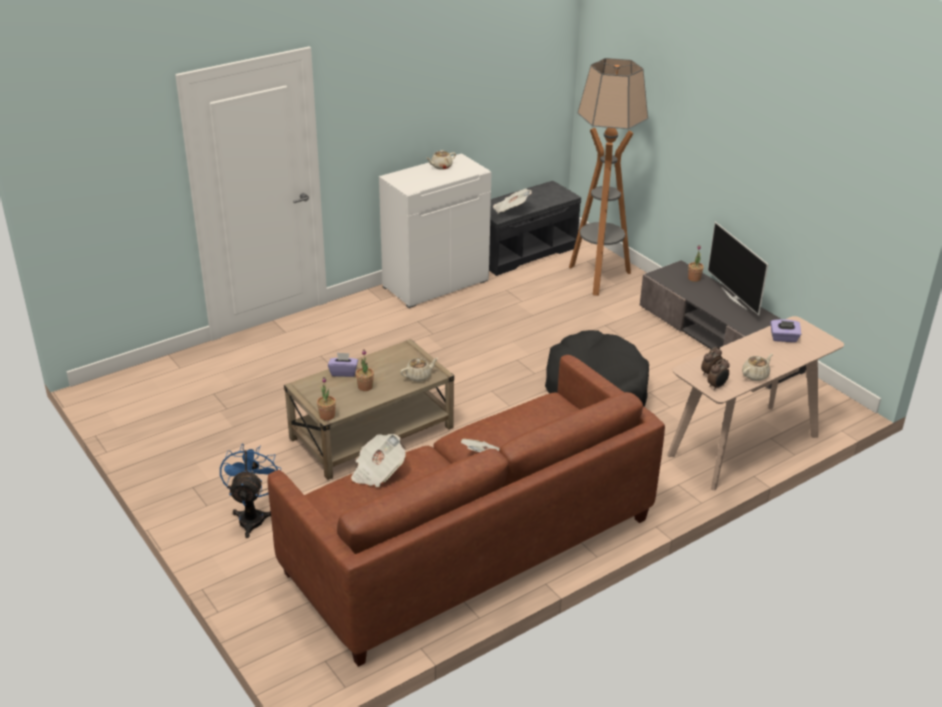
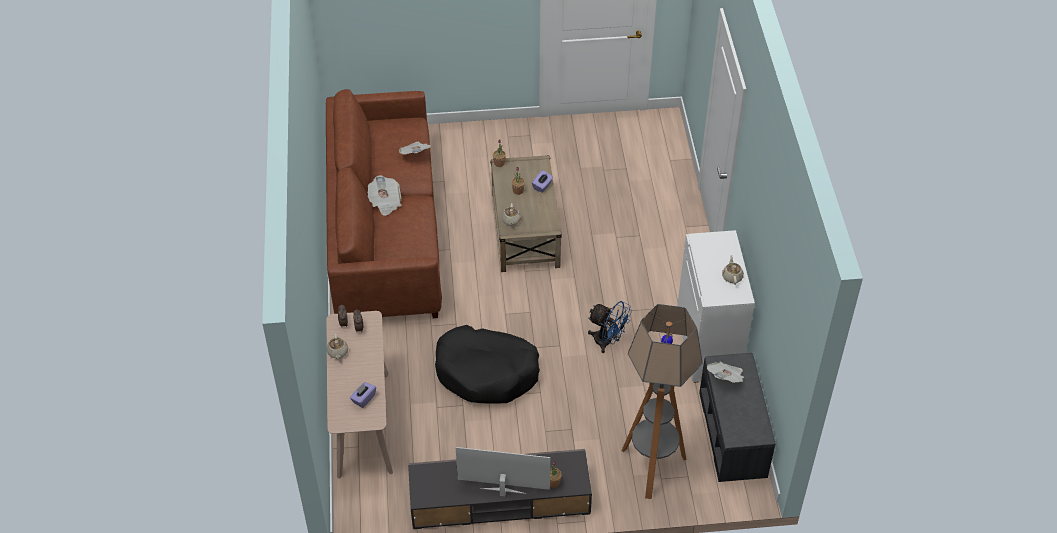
camera: 120 degrees right, 15 degrees up
(253, 516) = (483, 152): blue fan -> blue fan (607, 342)

